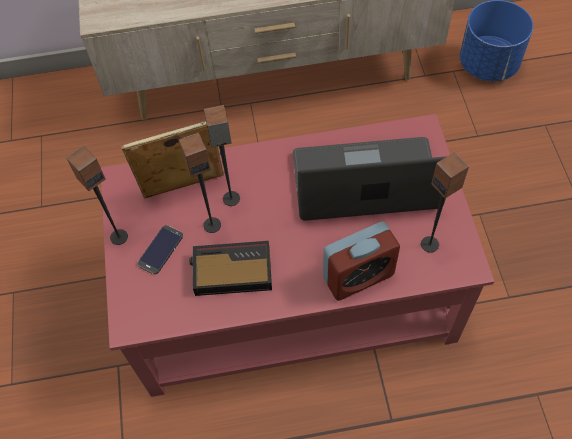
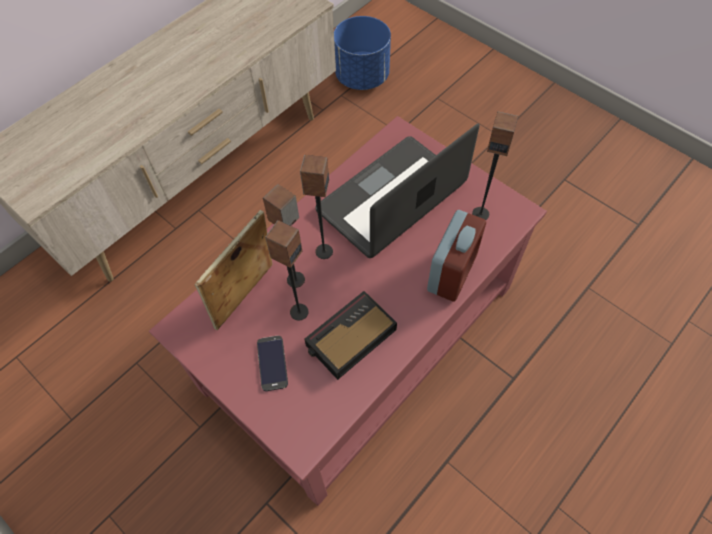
camera: 40 degrees left, 0 degrees up
(118, 236) = (223, 378): speaker -> speaker (323, 251)

